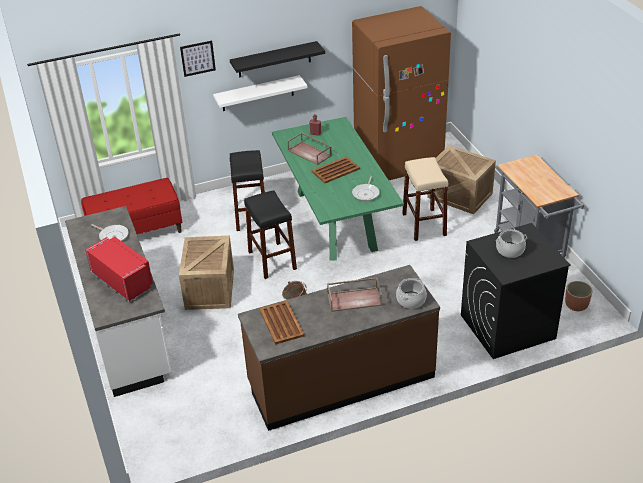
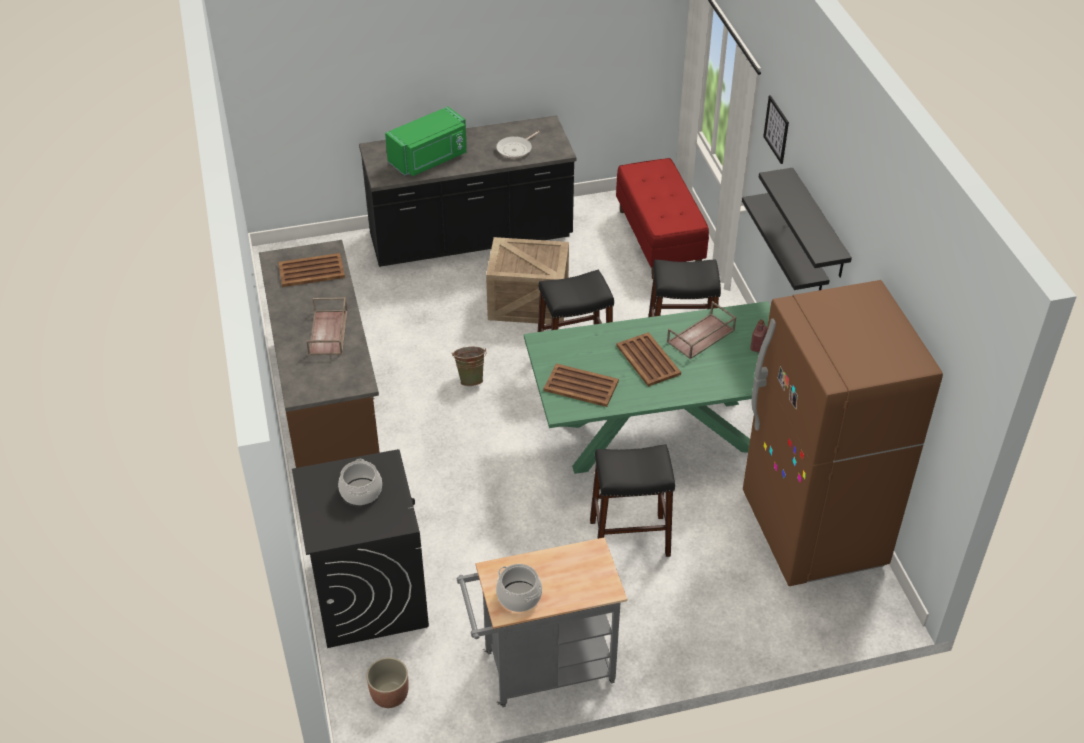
camera: 95 degrees right, 5 degrees up
(123, 280) = (429, 159): red microwave -> green microwave
(127, 330) = (471, 238): white counter -> black counter
(257, 93) = (799, 247): white shelf -> black shelf
(366, 193) = (581, 386): frying pan -> brown tray
(411, 300) = (306, 382): cooking pot -> cooking pot (519, 596)
(424, 224) = (629, 538): beige stool -> black stool
(458, 195) = (705, 598): crate -> none

